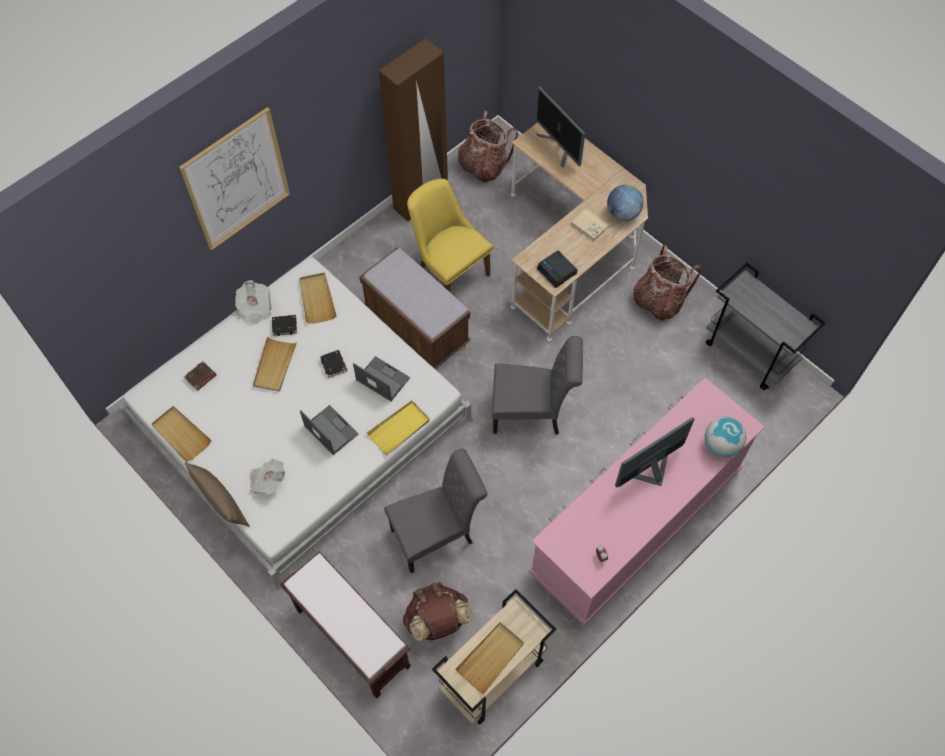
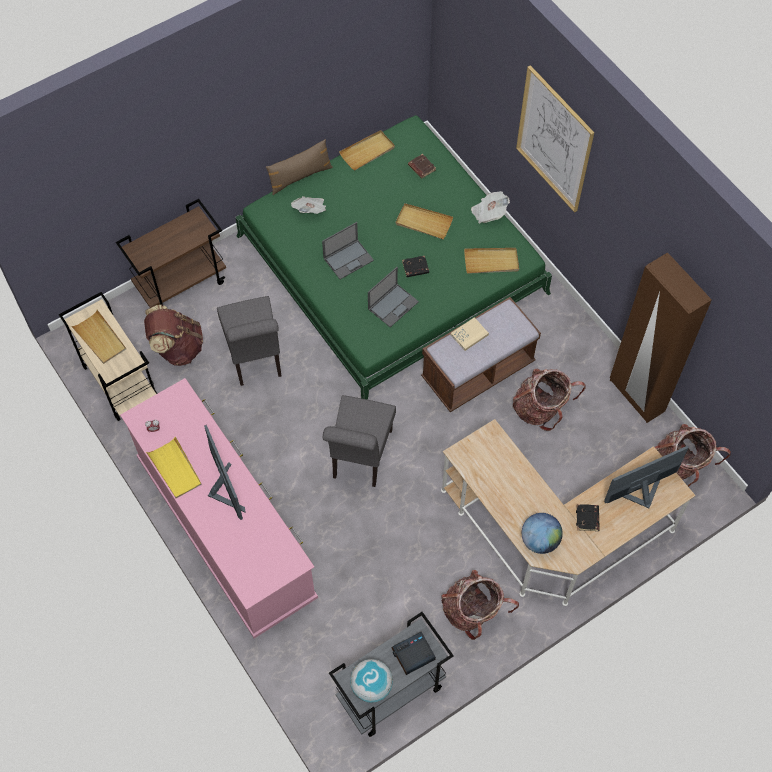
camera: 100 degrees right, 0 degrees up
(285, 326) = (465, 234): black book -> black book (588, 519)
(300, 421) = (391, 265): white bed -> green bed
(351, 637) = (182, 283): brown bench -> brown cart
(399, 428) = (339, 312): yellow tray -> yellow tray (175, 469)
(448, 270) = (541, 409): yellow chair -> backpack
(557, 271) = (473, 459): alarm clock -> alarm clock (413, 654)
(589, 225) = (527, 503): beige book -> beige book (469, 335)
(721, 445) = (235, 561): globe -> globe (371, 686)

